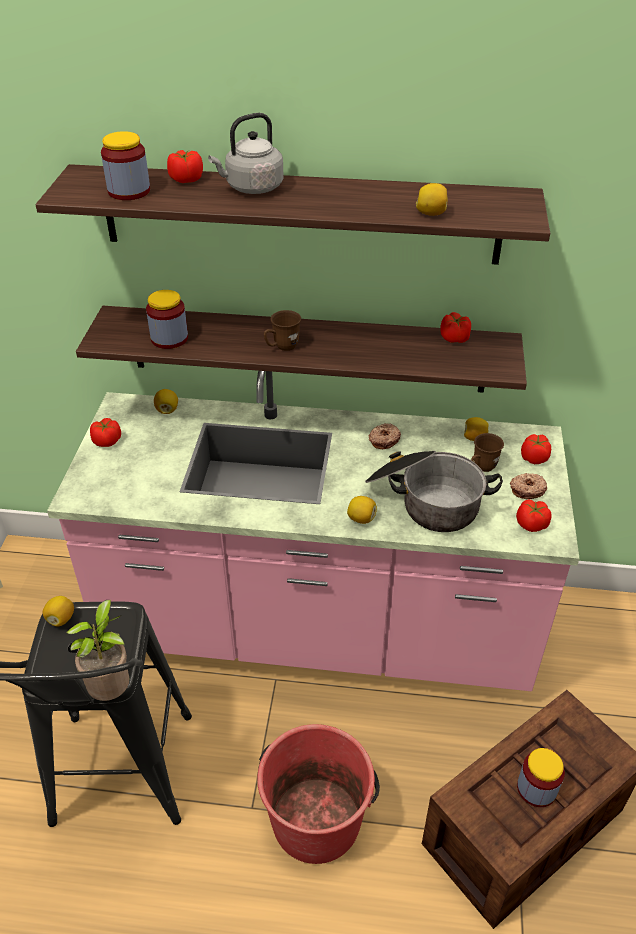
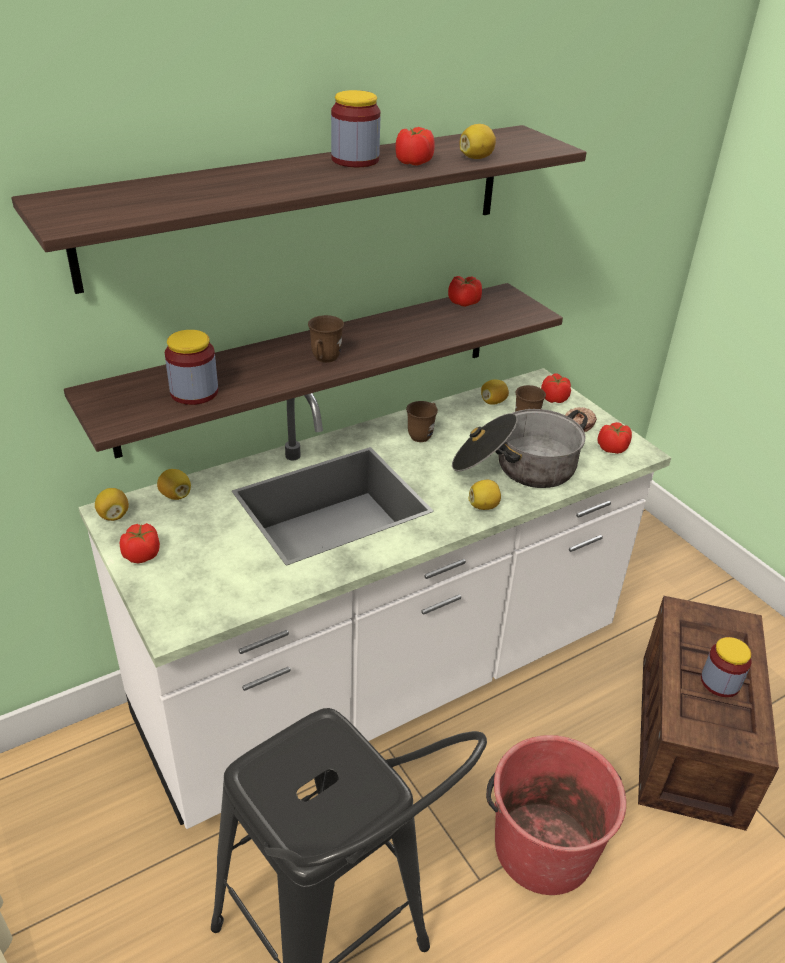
camera: 40 degrees left, 5 degrees down
(61, 619) = (258, 774): lemon -> lemon (113, 515)
(113, 690) = (399, 805): potted plant -> none
(129, 191) = (144, 203): jar -> jar (355, 160)
(186, 179) = (191, 181): tomato -> tomato (413, 162)
(251, 188) = (276, 173): grey kettle -> none
(318, 628) = (382, 679): pink counter -> white counter
(383, 440) = (423, 434): donut -> brown mug

